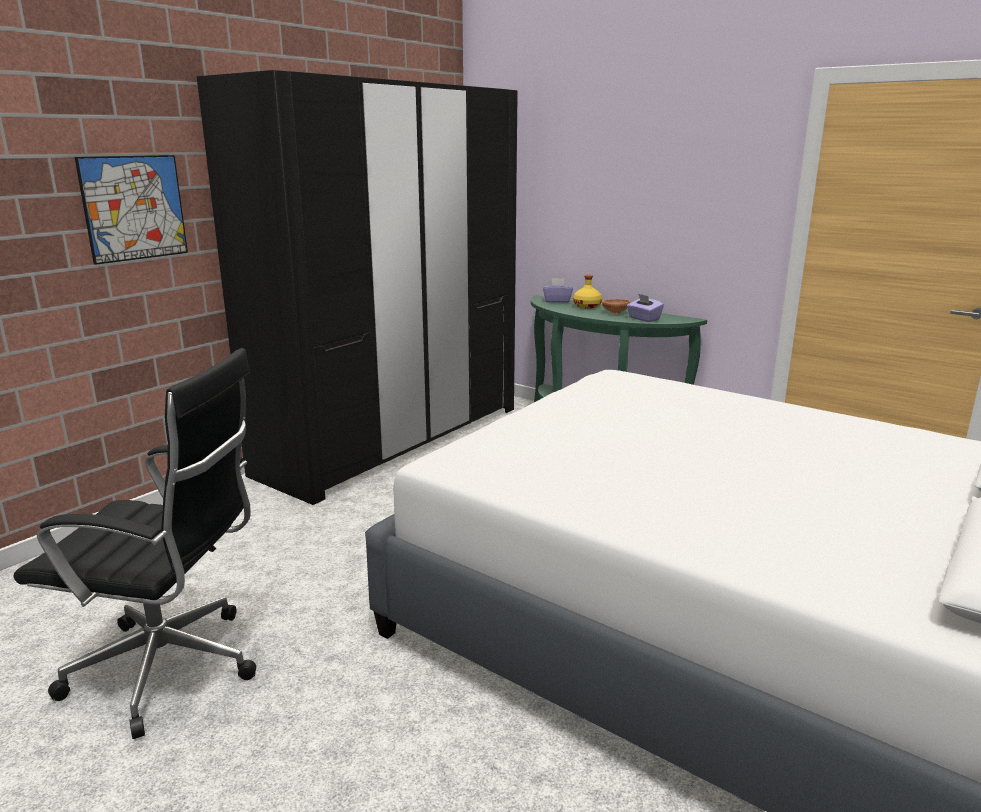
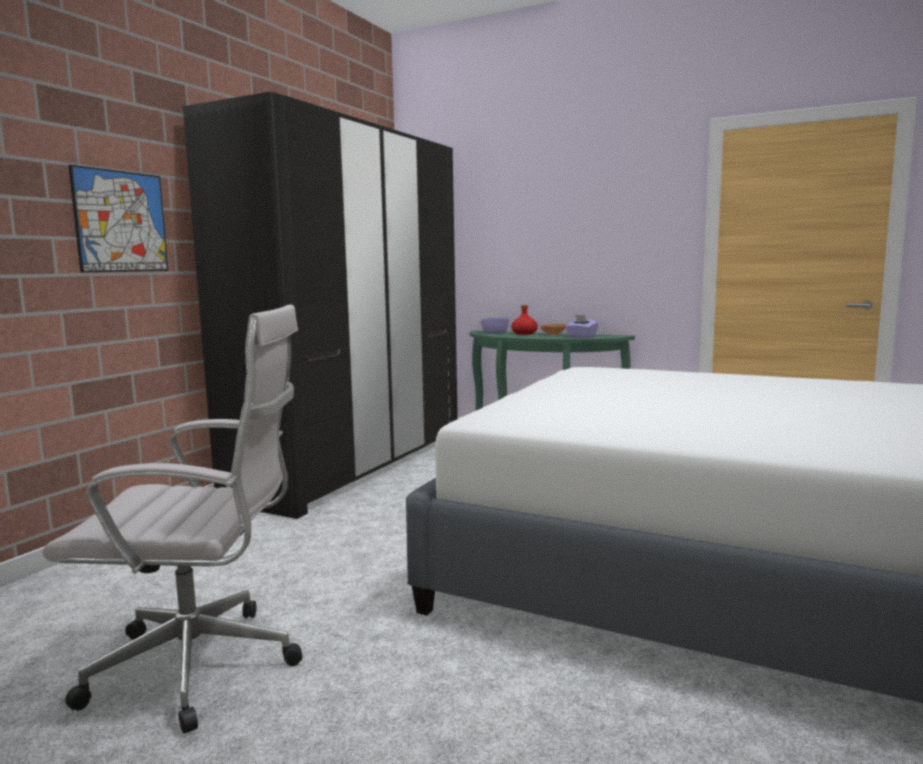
camera: 10 degrees left, 10 degrees down
(173, 669) = (205, 666): black office chair -> white office chair
(587, 306) = (524, 333): yellow bottle -> red bottle

